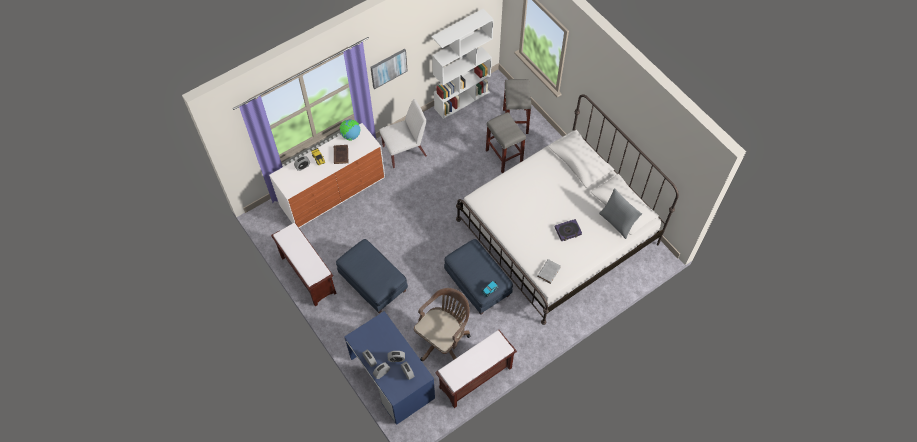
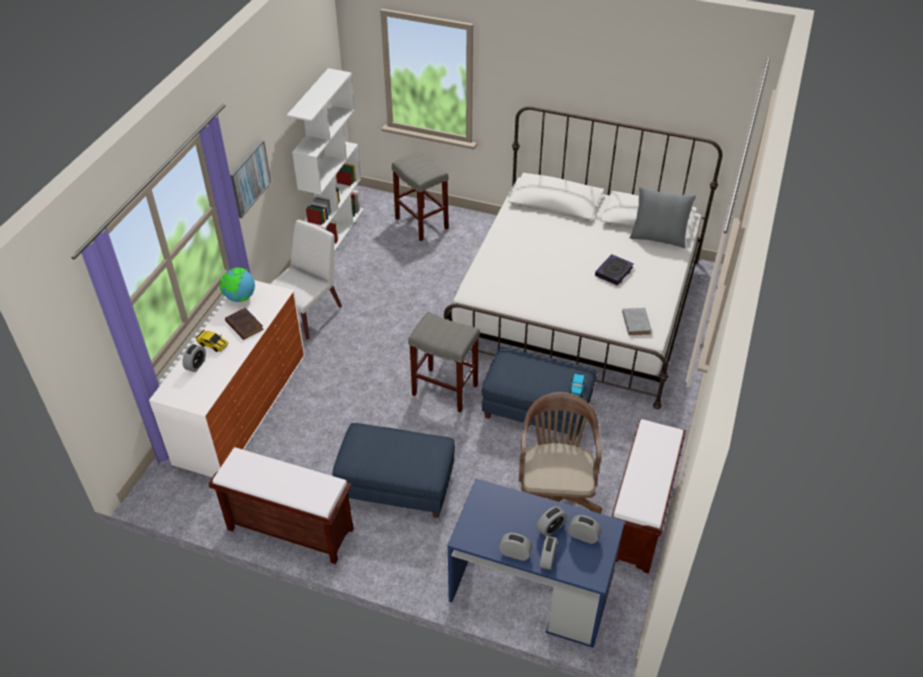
camera: 35 degrees left, 15 degrees down
(503, 156) = (440, 262): grey stool -> grey stool (444, 390)

